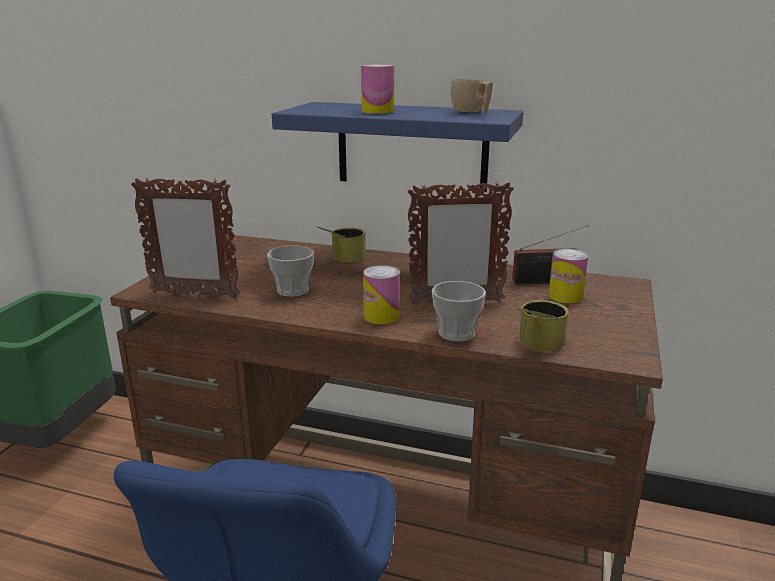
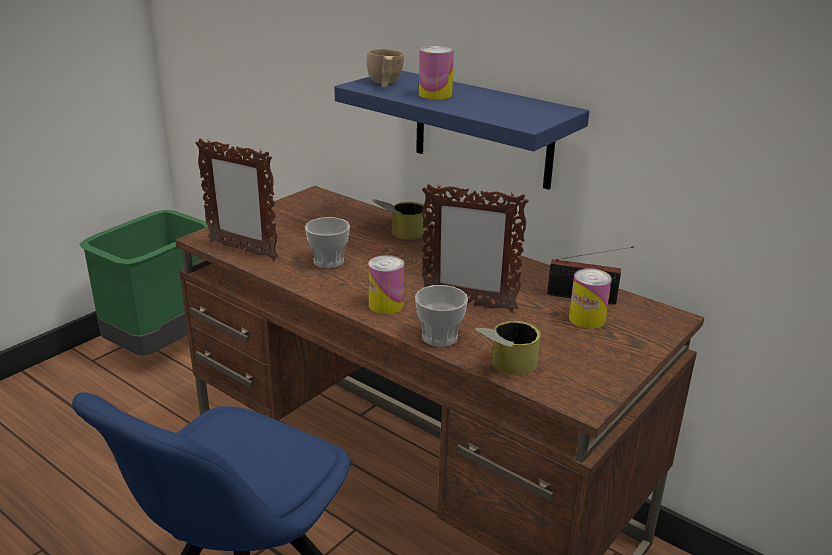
camera: 20 degrees right, 5 degrees up
(472, 112) = (525, 109): beige cup -> beige cup (384, 84)

